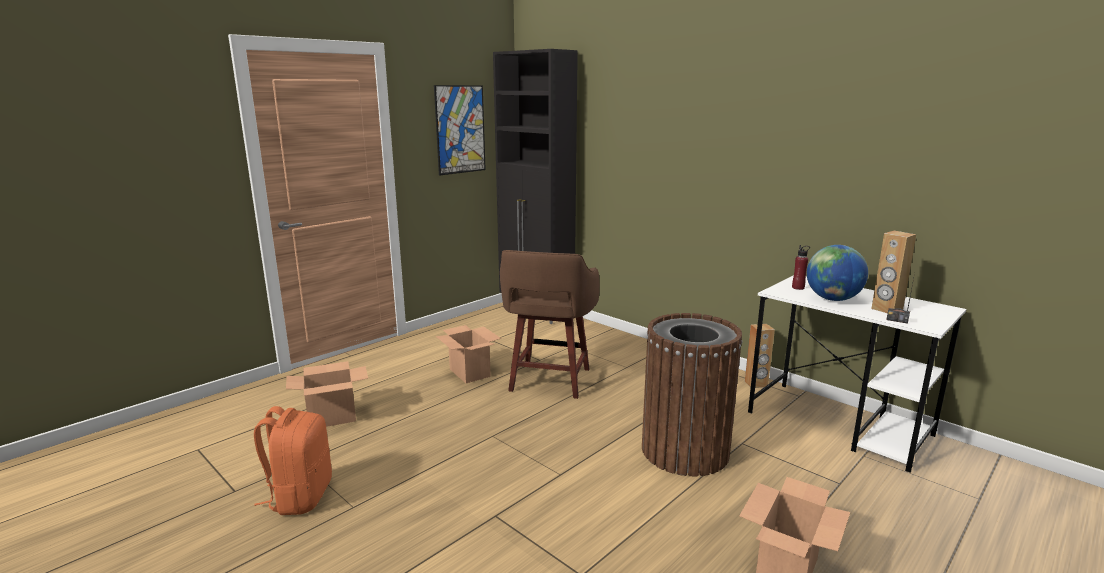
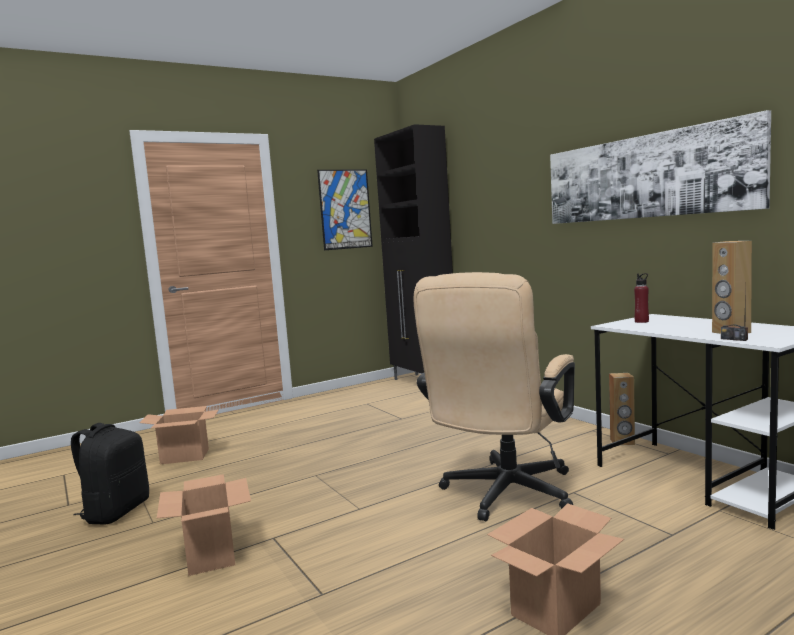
camera: 15 degrees right, 10 degrees down
(300, 496) = (115, 512): orange backpack -> black backpack
(469, 373) = (328, 427): cardboard box -> cardboard box (211, 554)
(549, 381) = (399, 435): brown stool -> none
(684, 451) = (503, 496): brown trash can -> beige office chair
(804, 148) = (644, 177): none -> picture
(832, 299) = (672, 327): globe -> none

